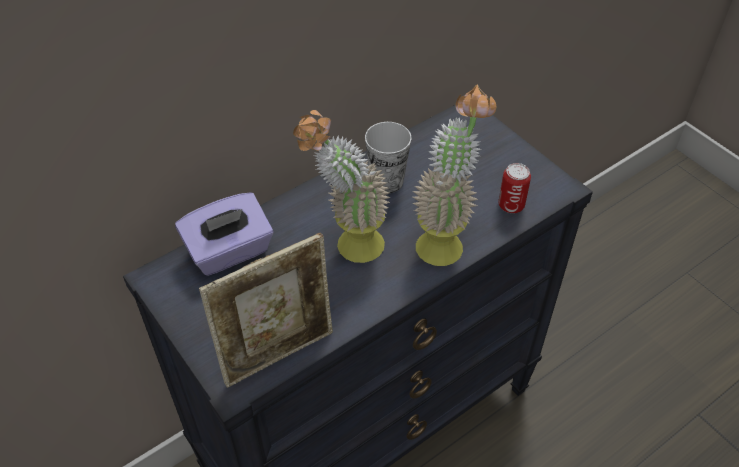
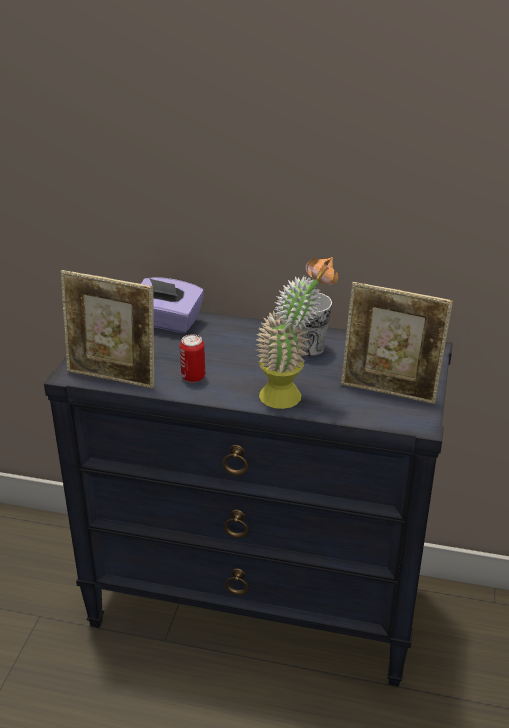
camera: 50 degrees right, 15 degrees down
(347, 246) = (230, 360): potted plant -> none
(501, 176) = (389, 391): none -> picture frame
(511, 205) = (366, 408): can -> can (193, 377)

